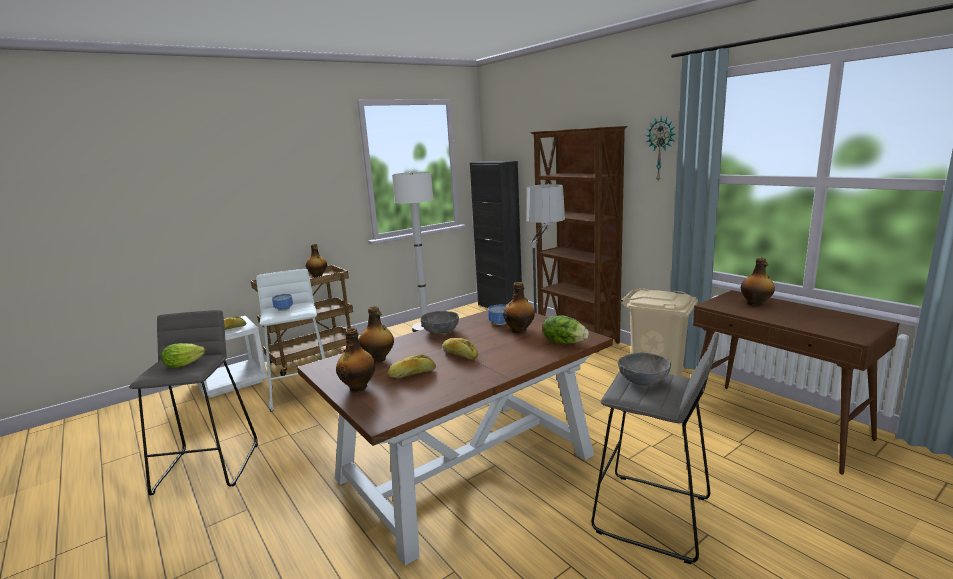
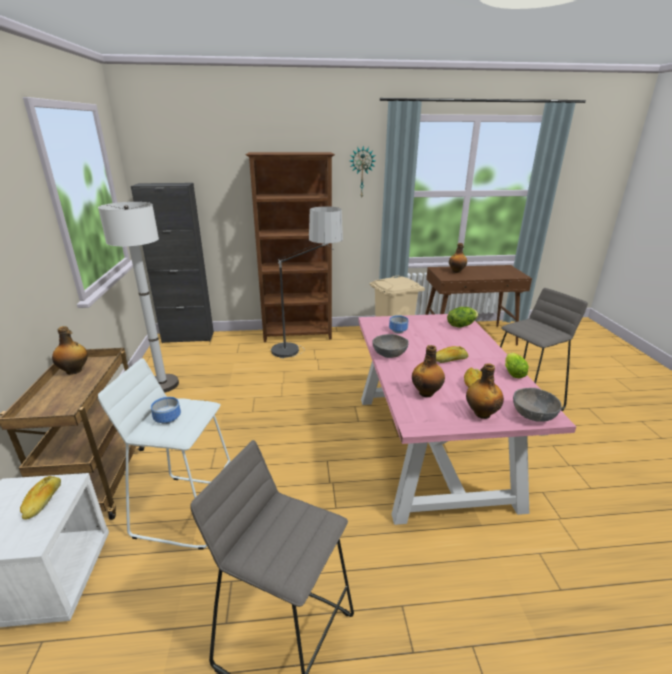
camera: 60 degrees left, 10 degrees up
(186, 364) = (290, 527): lettuce -> lettuce (512, 372)
(467, 466) = (430, 446): brown dining table -> pink dining table
(519, 330) = (423, 330): bottle -> none
(643, 381) = (530, 327): grey bowl -> grey bowl (533, 414)

